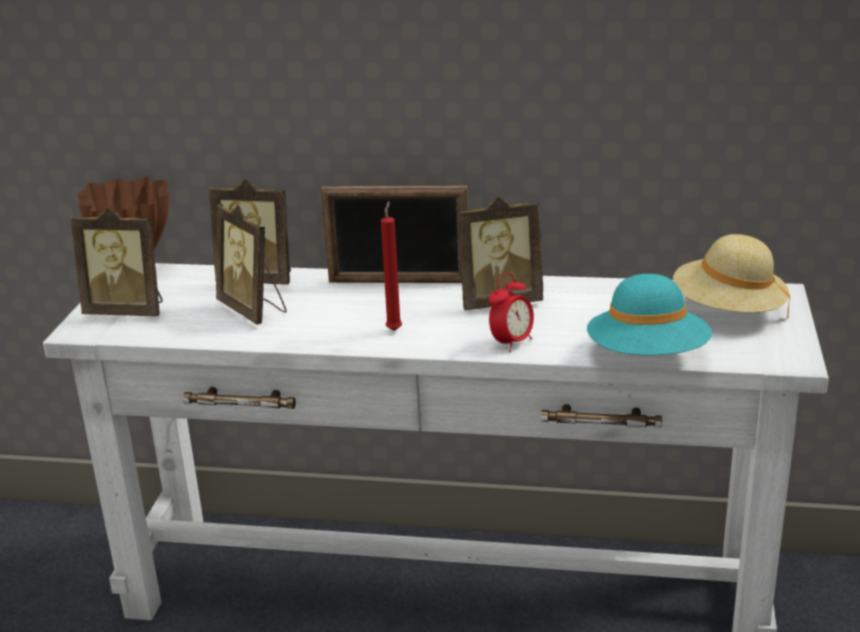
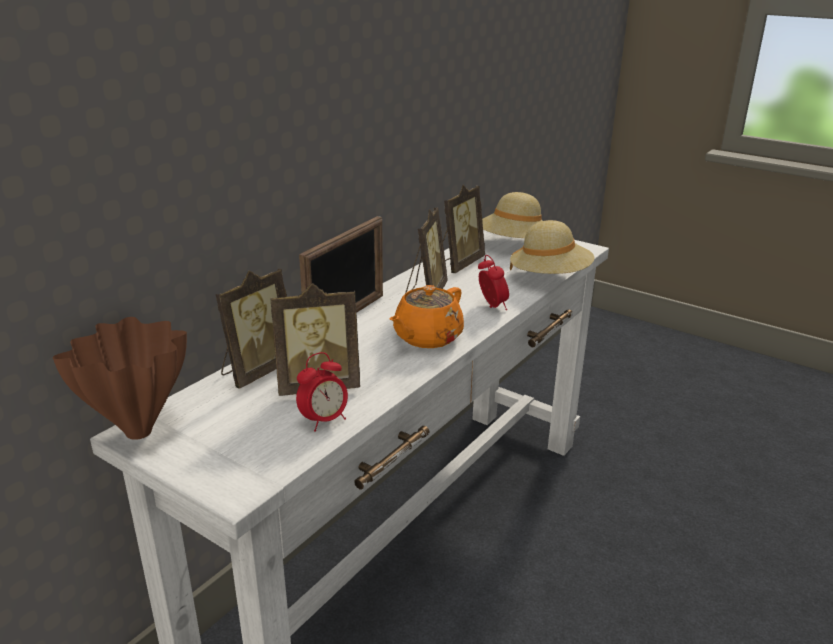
camera: 65 degrees left, 0 degrees up
(127, 311) = (230, 452): picture frame -> picture frame (458, 264)
(197, 329) = (324, 421): none -> alarm clock
(394, 329) = (426, 338): red candle -> orange teapot
(647, 357) = (550, 277): turquoise hat -> beige hat

